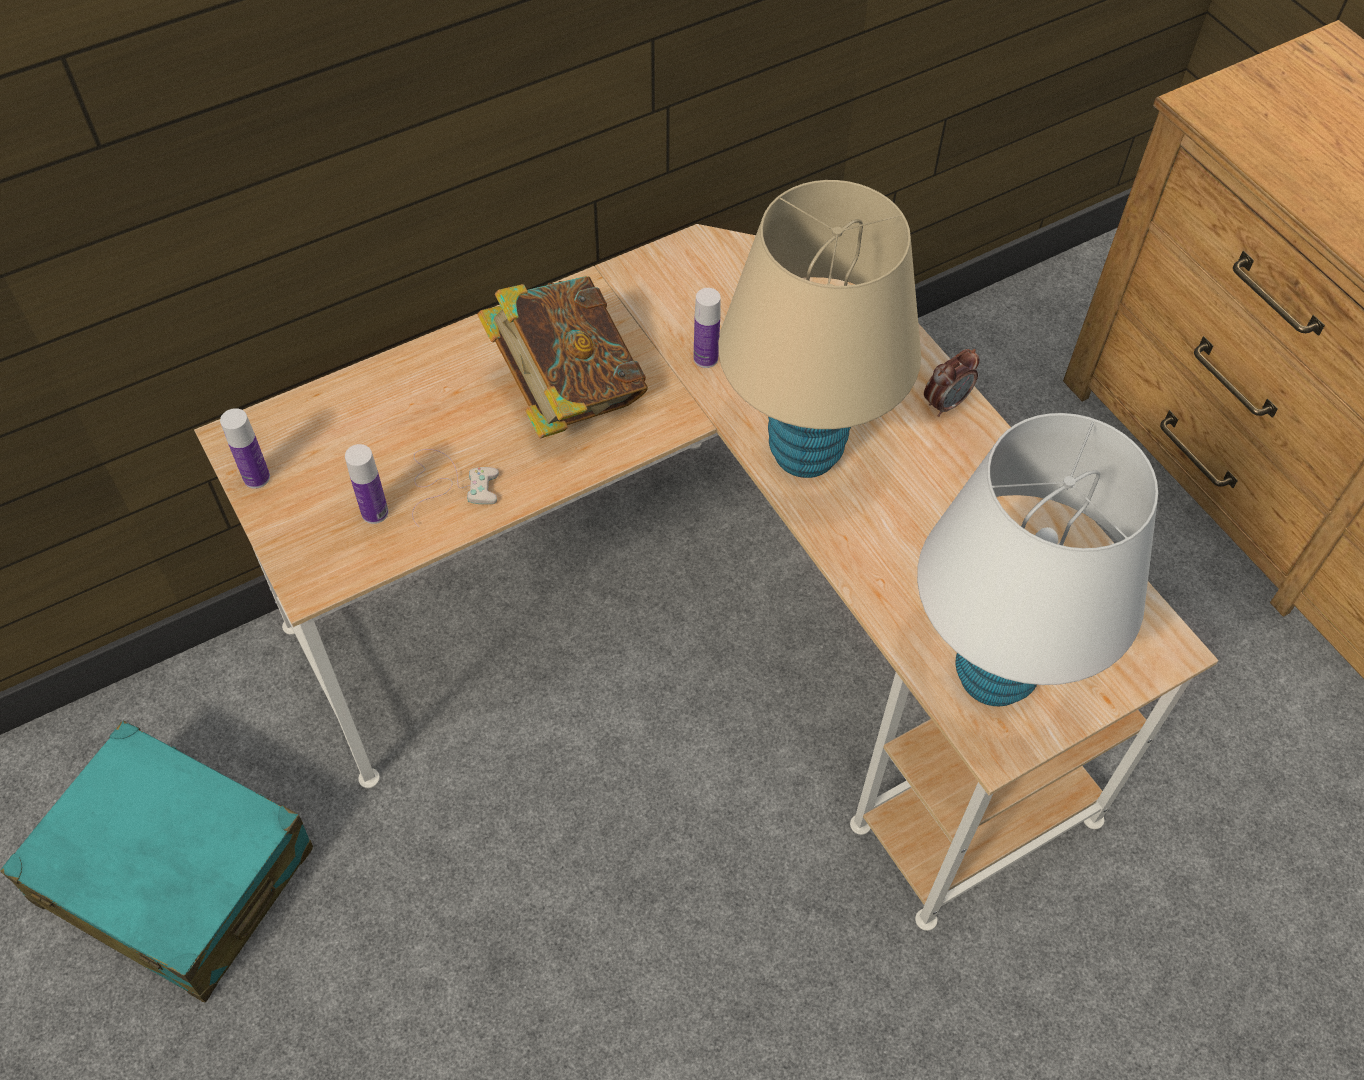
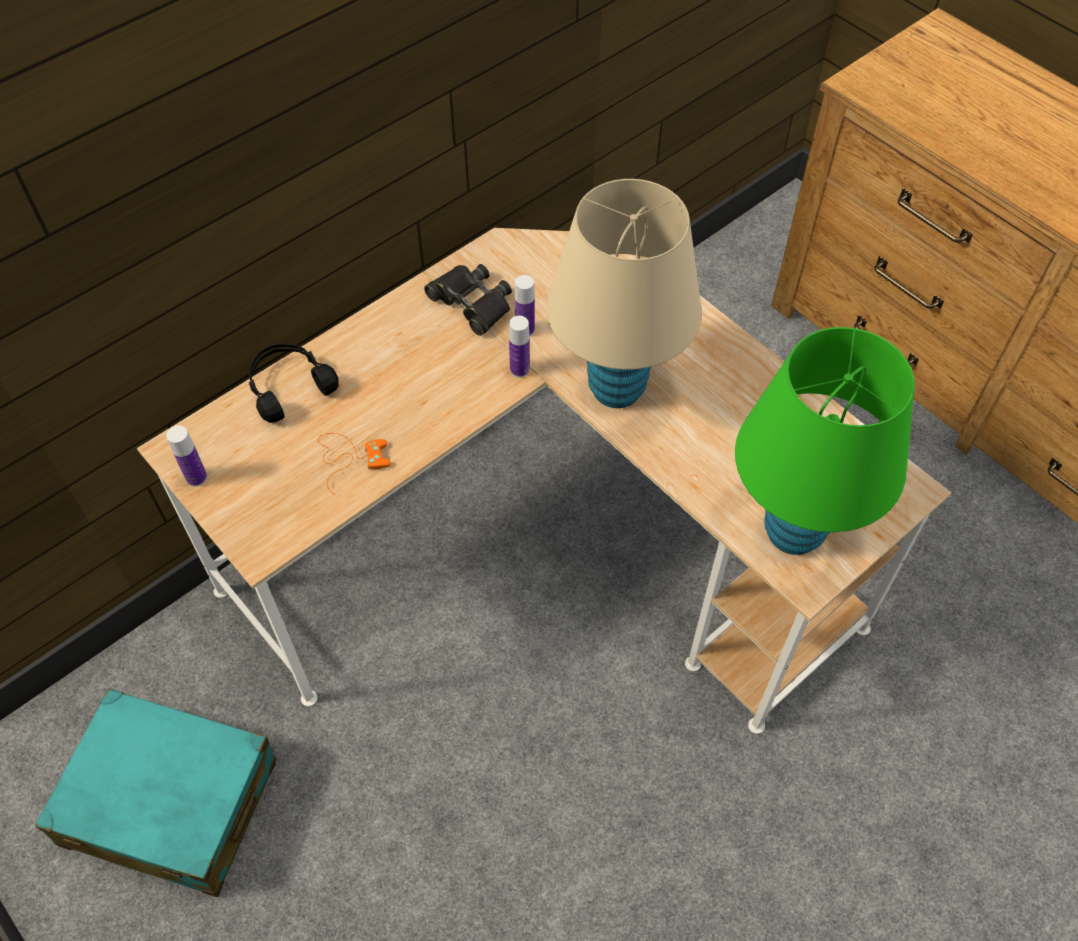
camera: 10 degrees left, 0 degrees up
(375, 512) = (297, 489): bottle -> bottle (519, 369)
(394, 383) = (288, 386): none -> black headphones
(449, 484) = (350, 457): white game controller -> orange game controller
(567, 391) = (424, 371): book -> none
(646, 314) = (472, 303): none -> black binoculars
(946, 403) = (712, 335): alarm clock -> none
(993, 676) = (793, 532): white table lamp -> green table lamp

